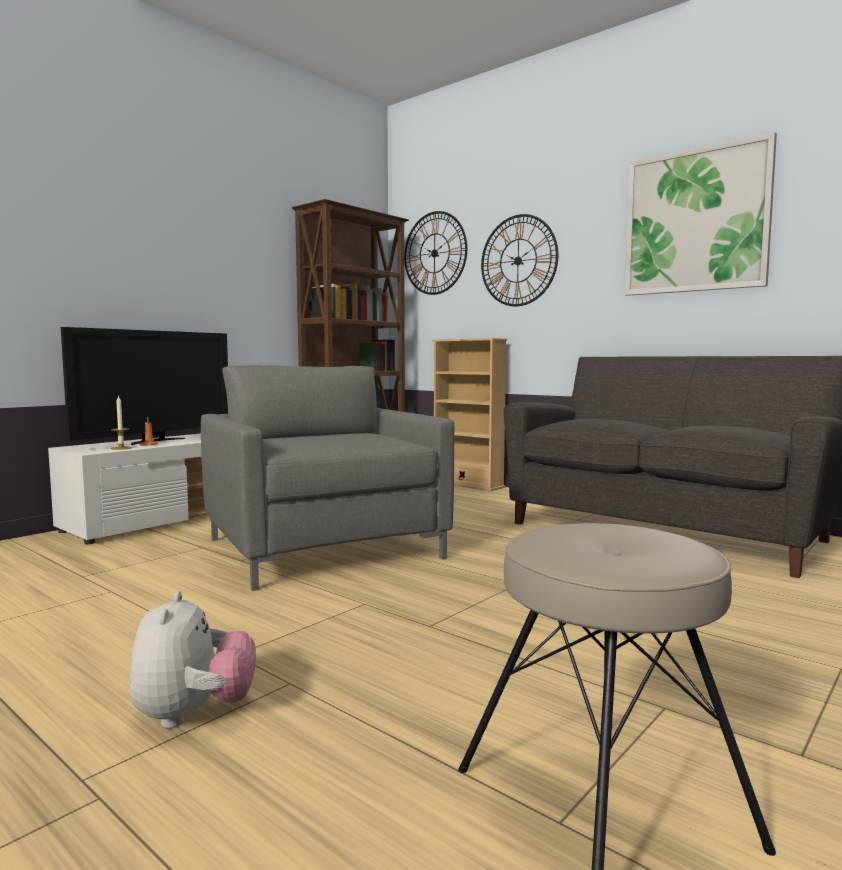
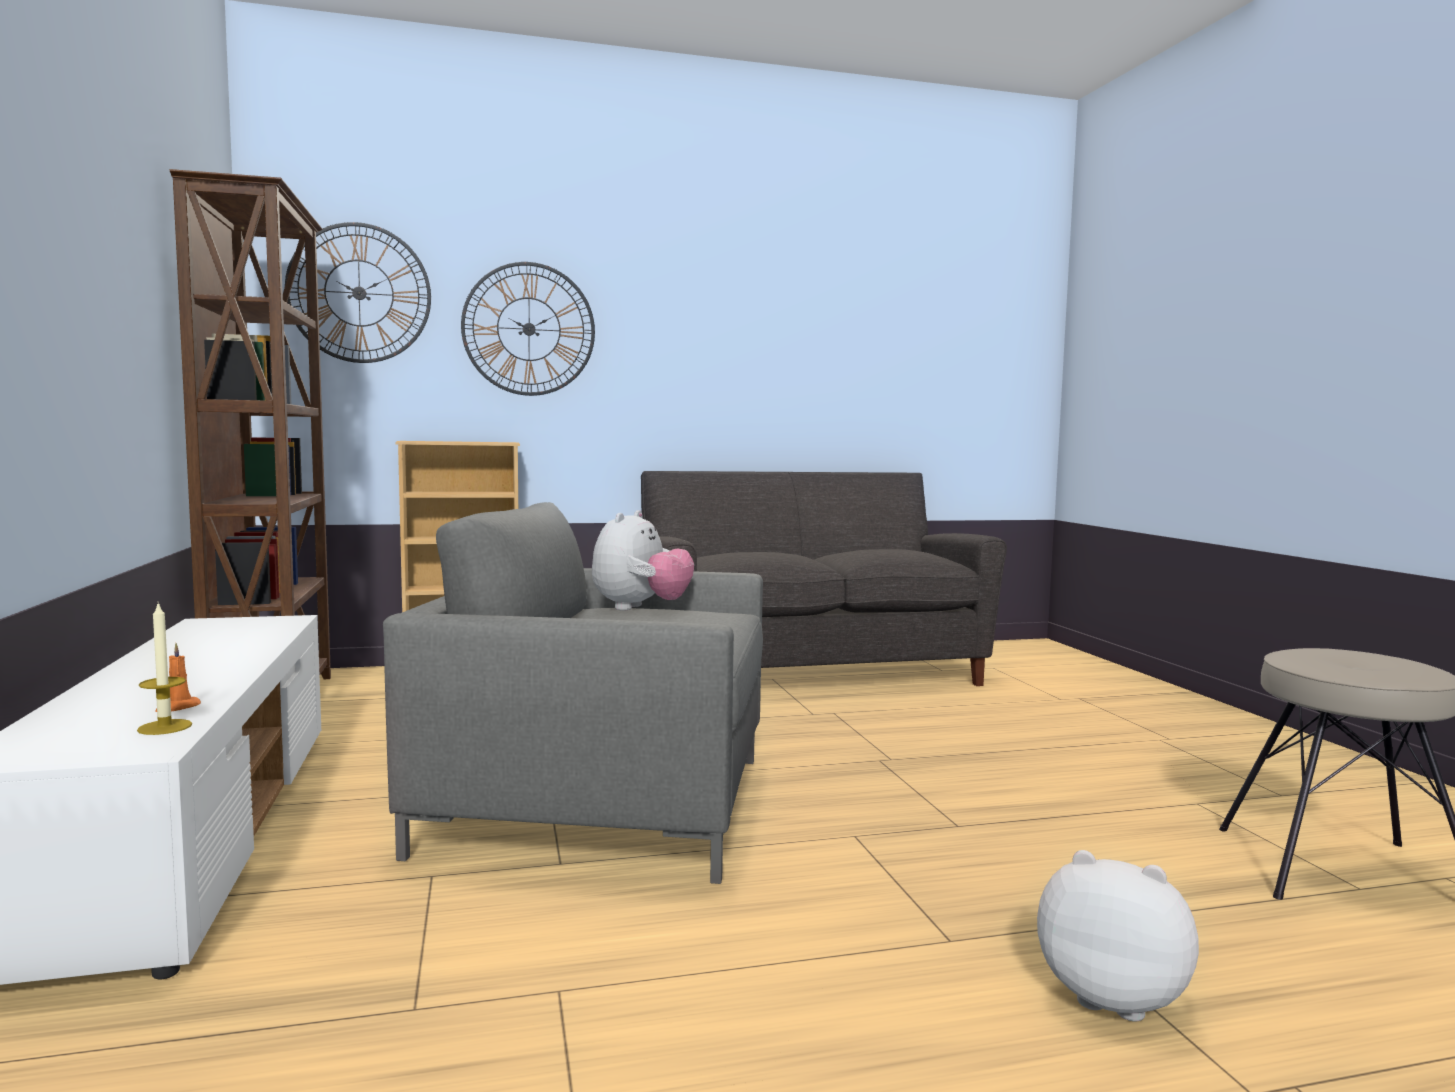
camera: 55 degrees left, 0 degrees up
(156, 441) = (132, 698): television -> none
(376, 434) = (640, 608): none -> plush toy
(695, 221) = (769, 317): picture -> none

